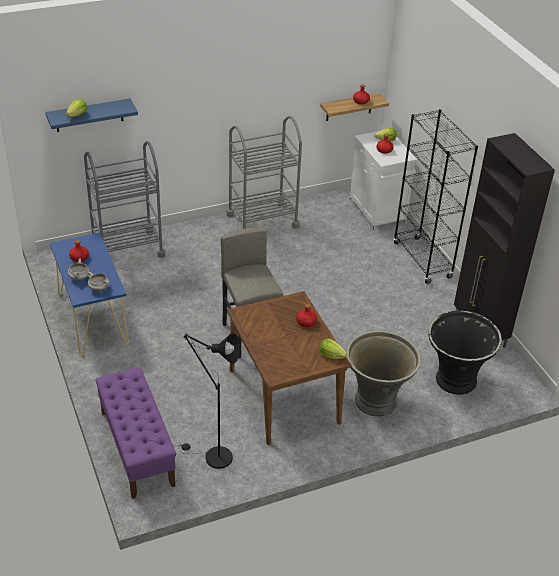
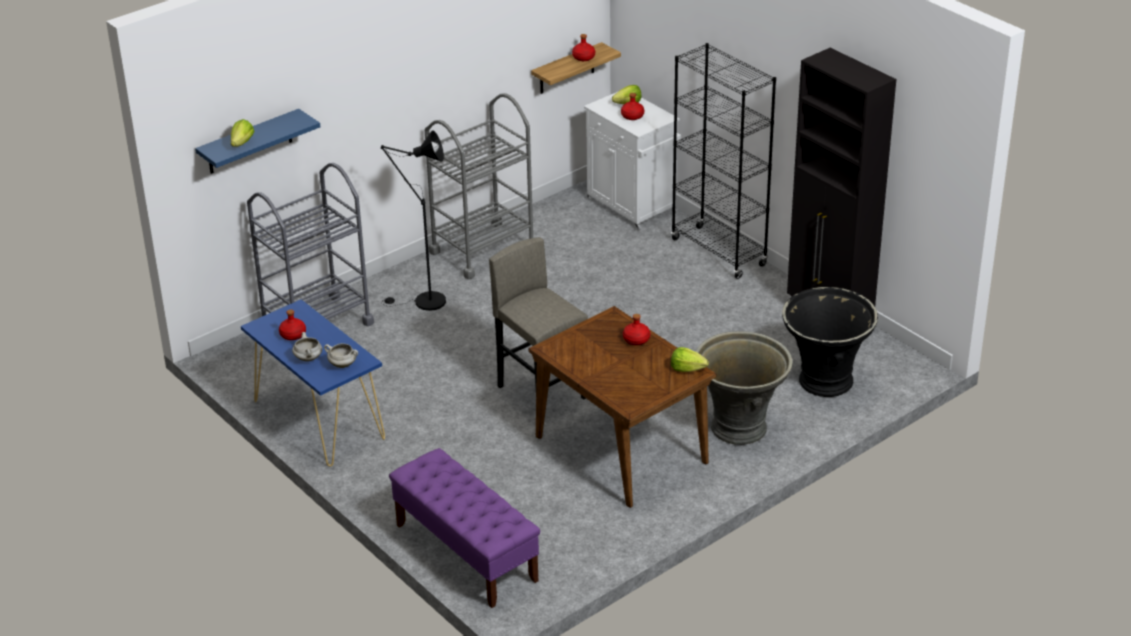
camera: 15 degrees left, 5 degrees down
(213, 457) = (568, 538): black floor lamp -> black floor lamp (424, 302)

